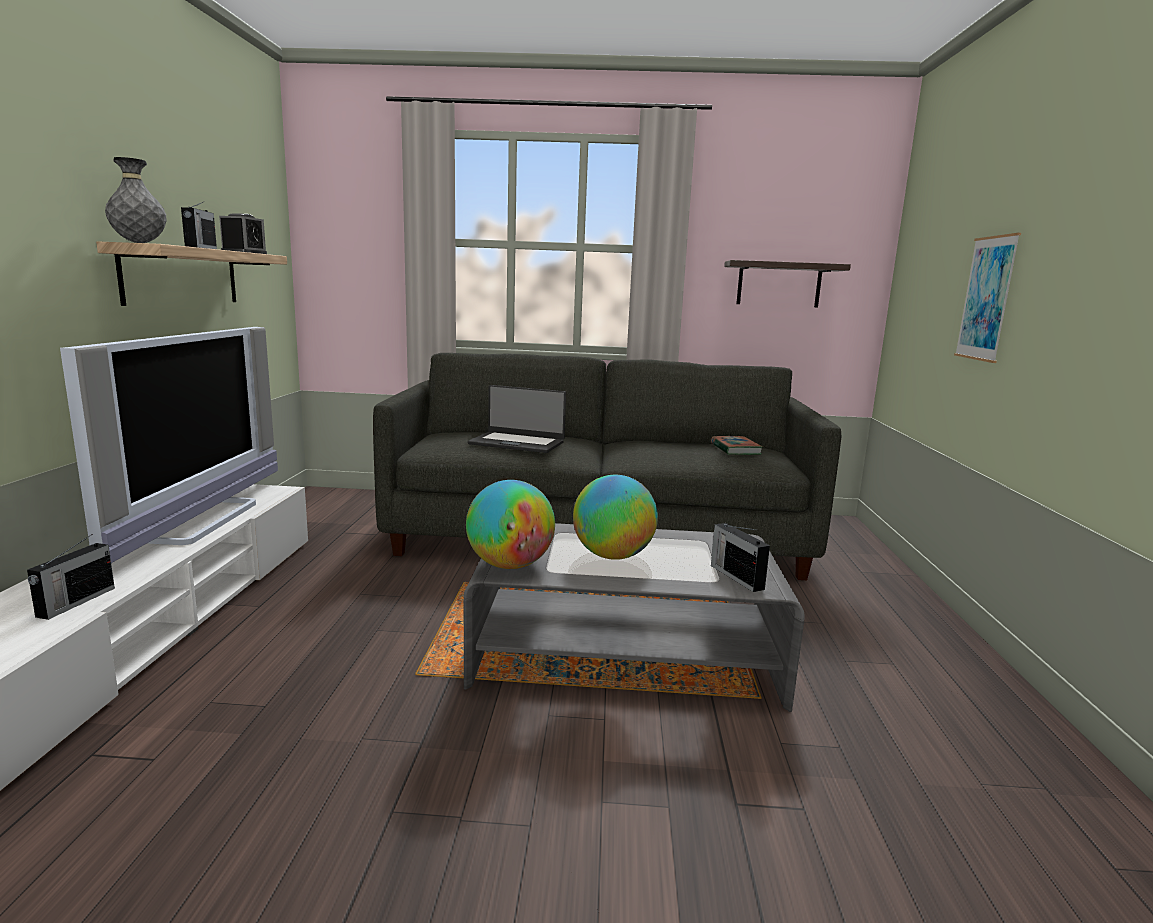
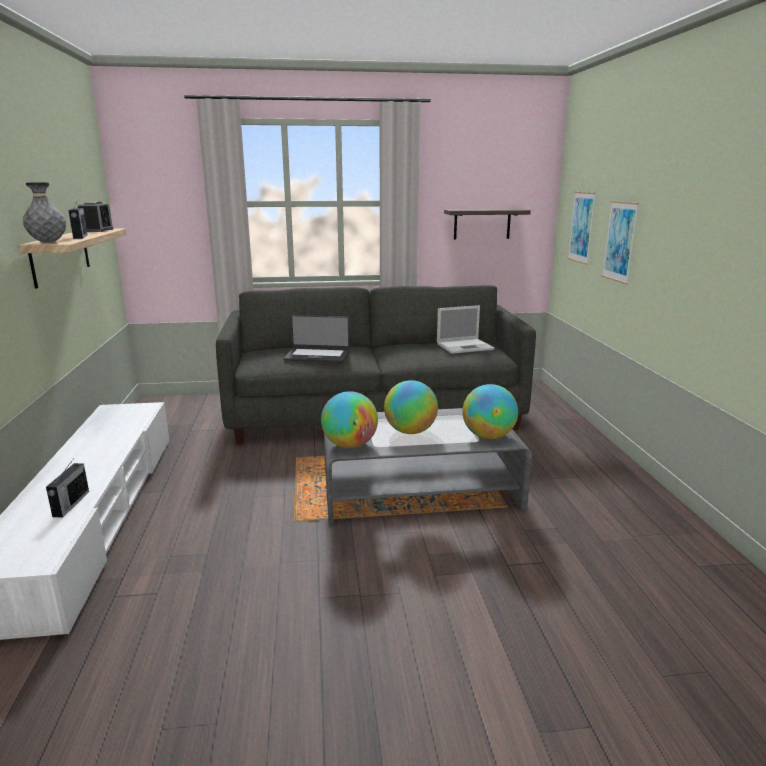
camera: 10 degrees left, 5 degrees up
(202, 520) = (109, 436): television -> none
(735, 449) = (465, 346): book -> laptop
(736, 576) = (488, 436): radio -> globe
(927, 287) = (581, 227): none -> picture

